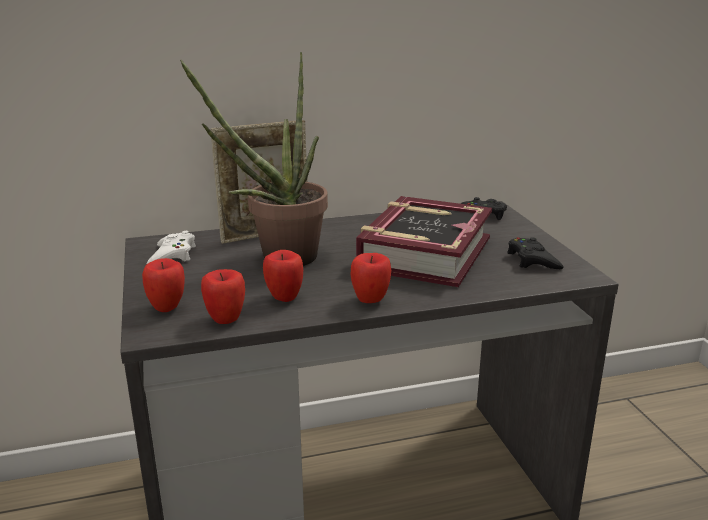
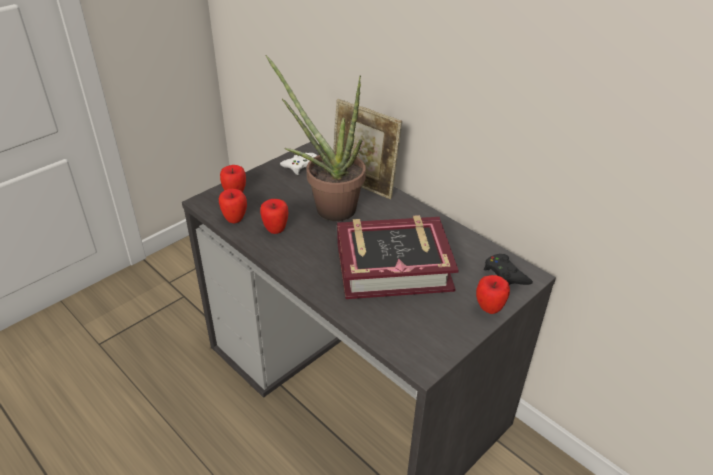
camera: 60 degrees right, 15 degrees up
(370, 300) = (296, 265): apple -> apple (489, 309)
(532, 260) = (430, 327): black game controller -> none

